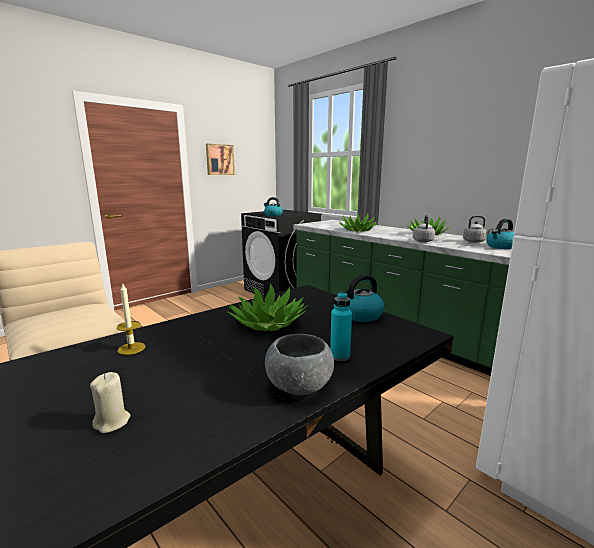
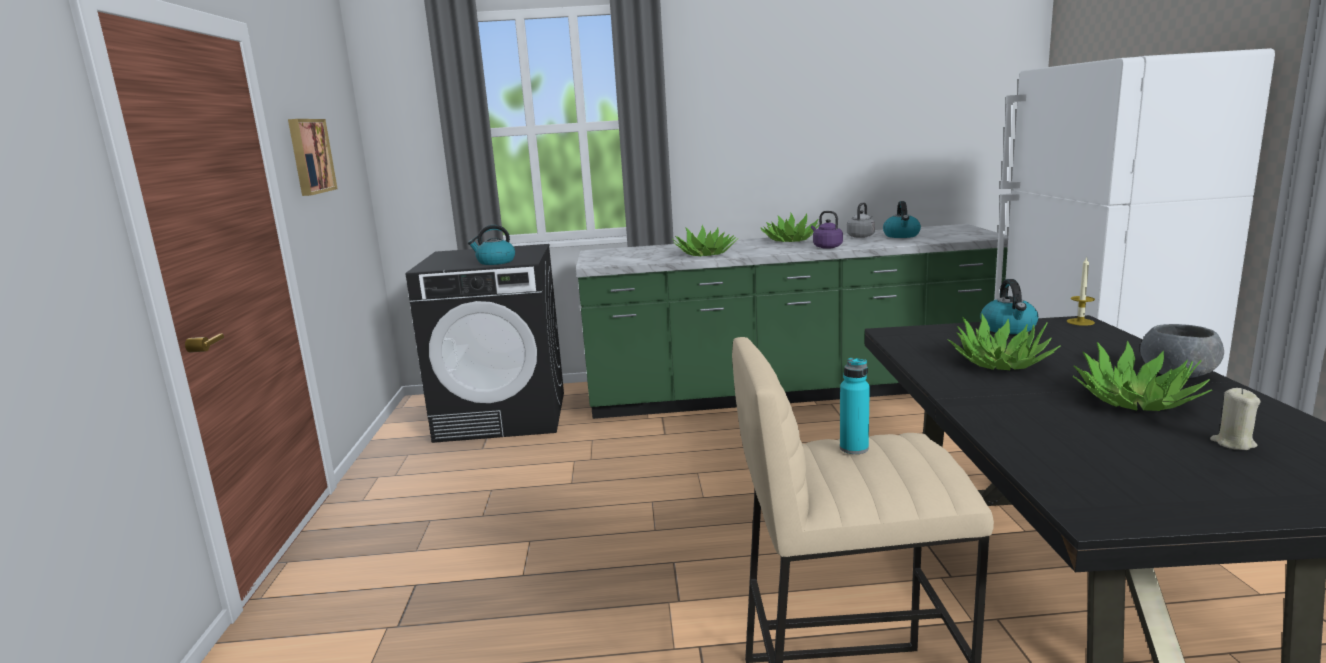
camera: 50 degrees left, 0 degrees up
(131, 348) = (1037, 427): candle -> candle (1080, 322)
(208, 374) = (1136, 401): none -> potted plant
(340, 356) = (1117, 353): turquoise bottle -> turquoise bottle (854, 448)
(423, 241) = (826, 247): grey kettle -> purple kettle

